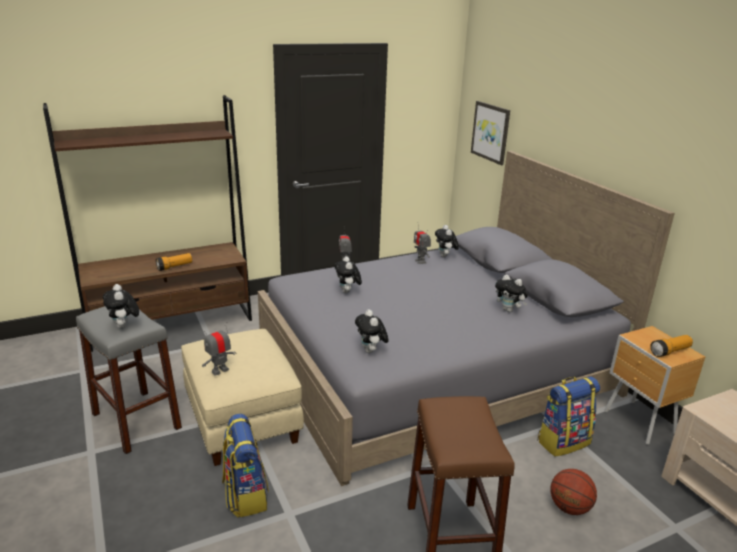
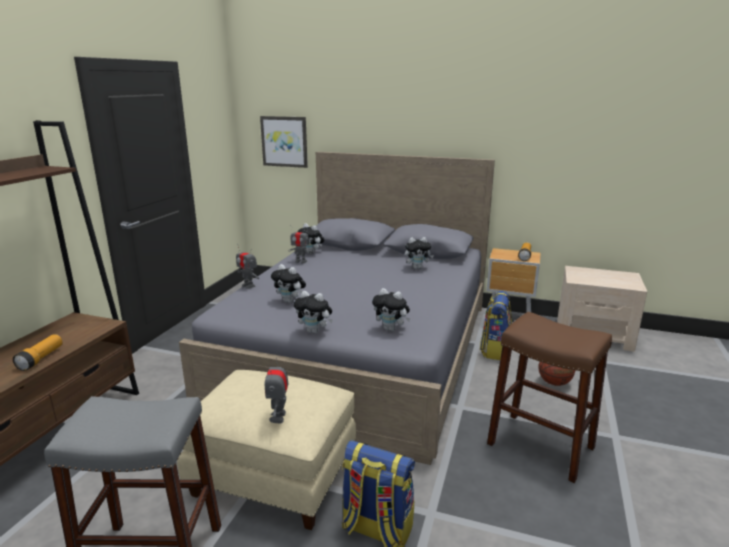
camera: 45 degrees left, 5 degrees down
(124, 326) = (146, 421): plush toy -> plush toy (314, 331)

